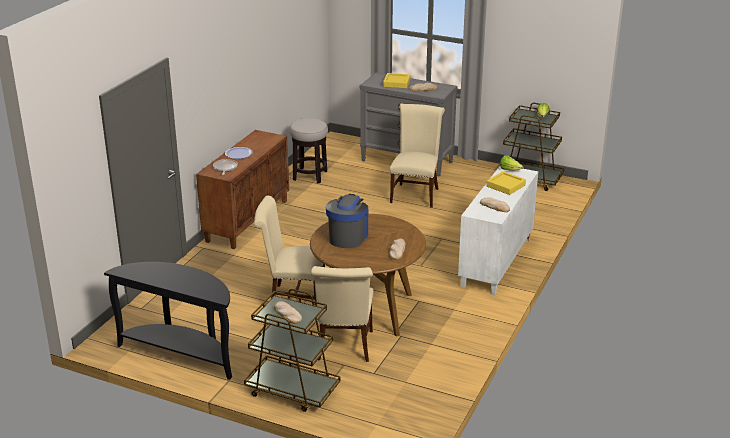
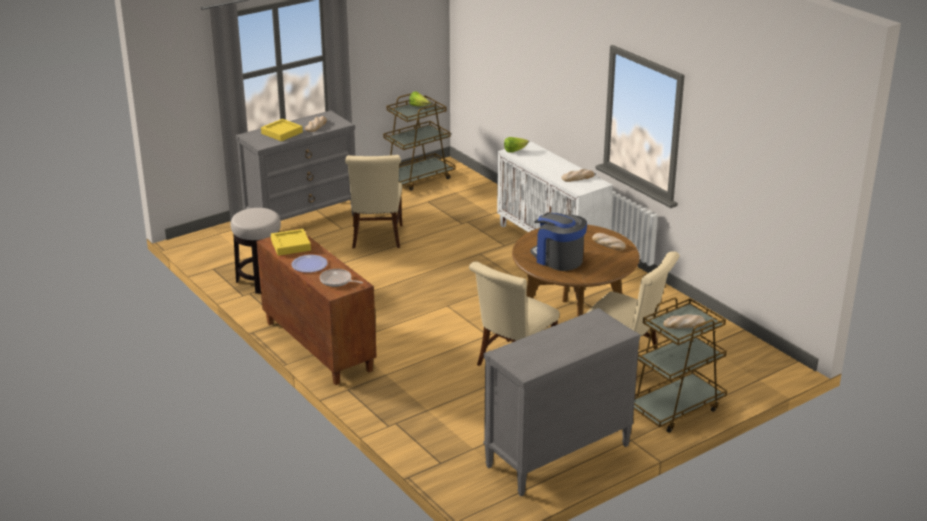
camera: 60 degrees left, 0 degrees up
(182, 353) = (557, 456): black console table -> grey dresser
(415, 194) = (377, 238): beige chair -> beige chair turned 135 degrees counterclockwise
(505, 186) = (543, 161): yellow tray -> yellow tray (291, 245)

